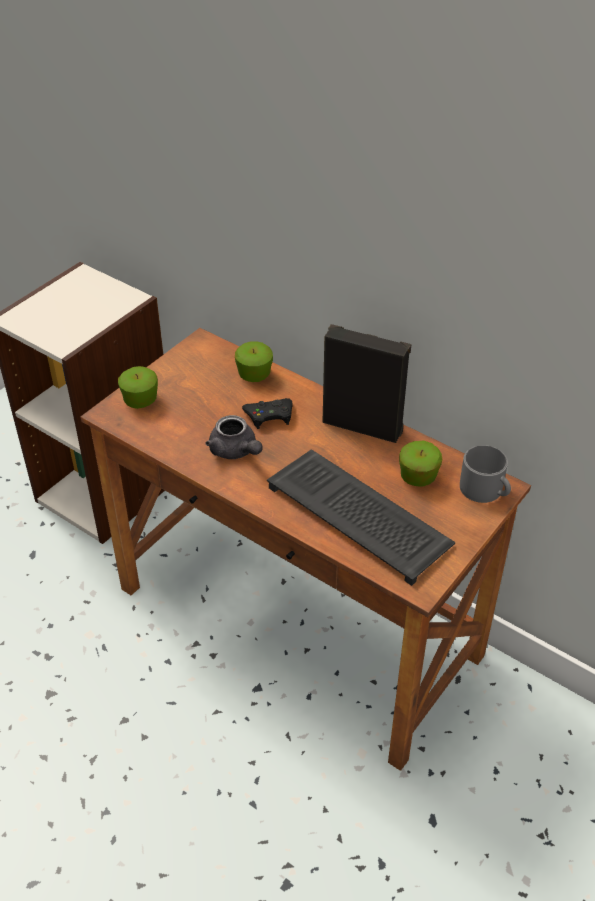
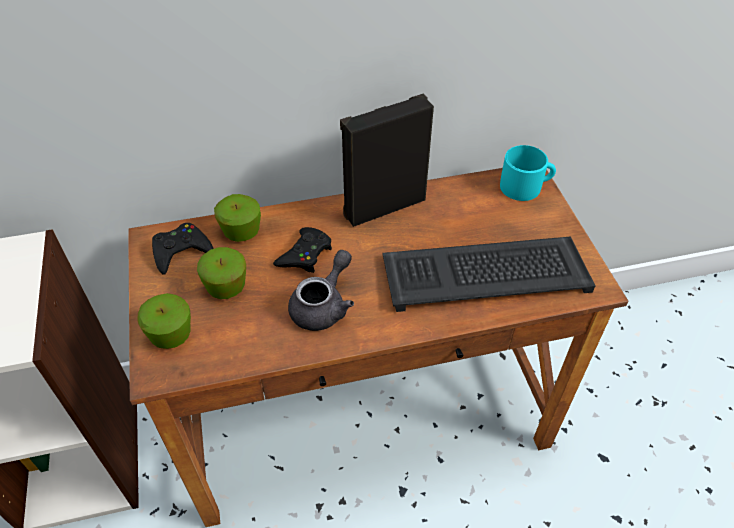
camera: 50 degrees left, 5 degrees up
(207, 361) = (181, 251): none -> black game controller
(235, 451) = (323, 306): grey teapot -> grey teapot turned 60 degrees counterclockwise
(418, 477) = (476, 212): apple -> apple (226, 287)
(485, 490) = (525, 186): grey mug -> turquoise mug

